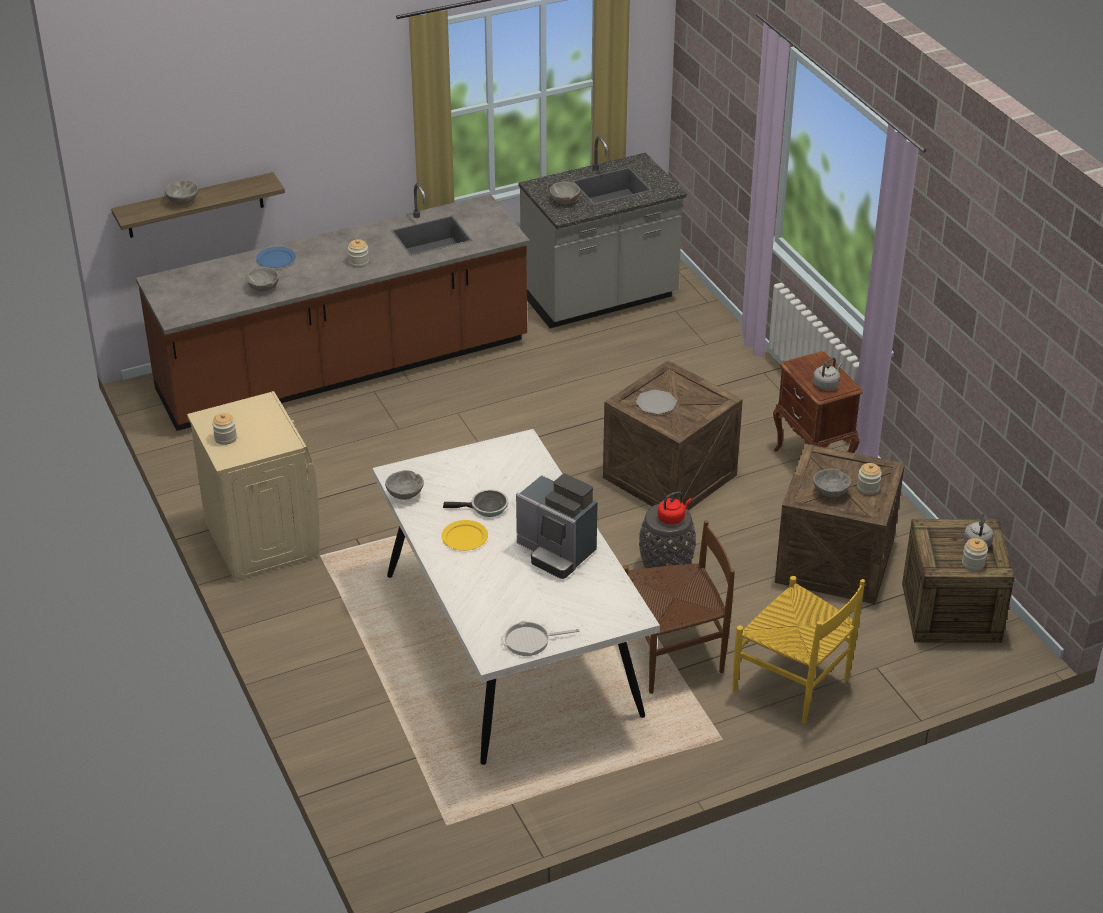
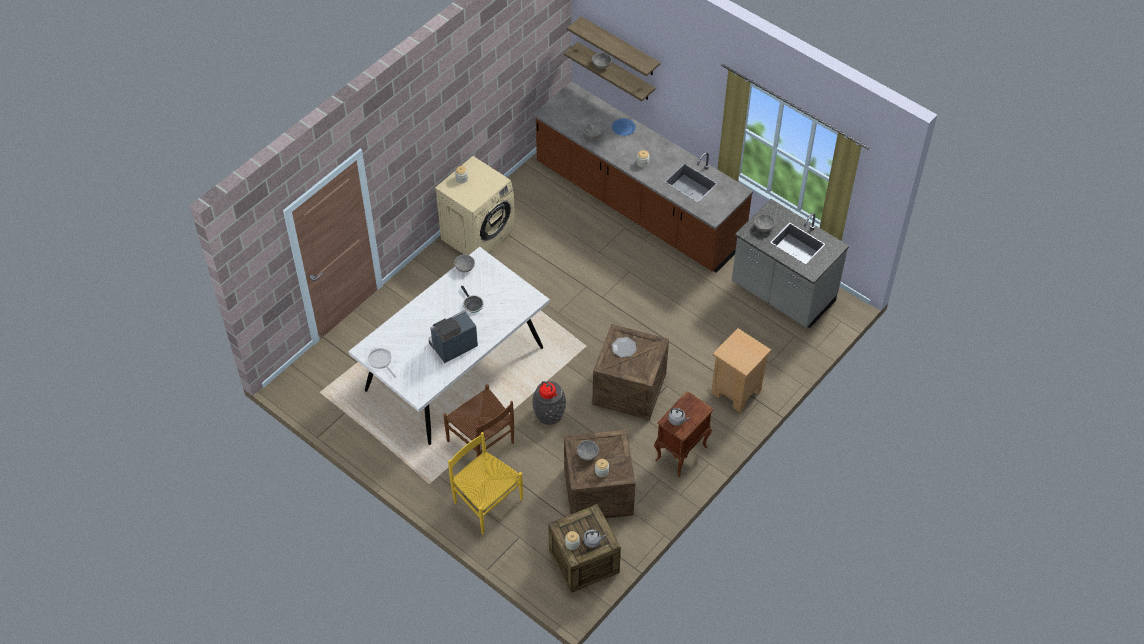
camera: 65 degrees right, 15 degrees up
(195, 150) = (619, 47): none -> shelf
(465, 537) = (444, 305): yellow plate -> none
(556, 552) = (452, 346): coffee machine -> coffee machine turned 45 degrees clockwise
(734, 386) = (735, 391): none -> beige nightstand
(793, 684) = (486, 502): yellow chair -> yellow chair turned 120 degrees clockwise

